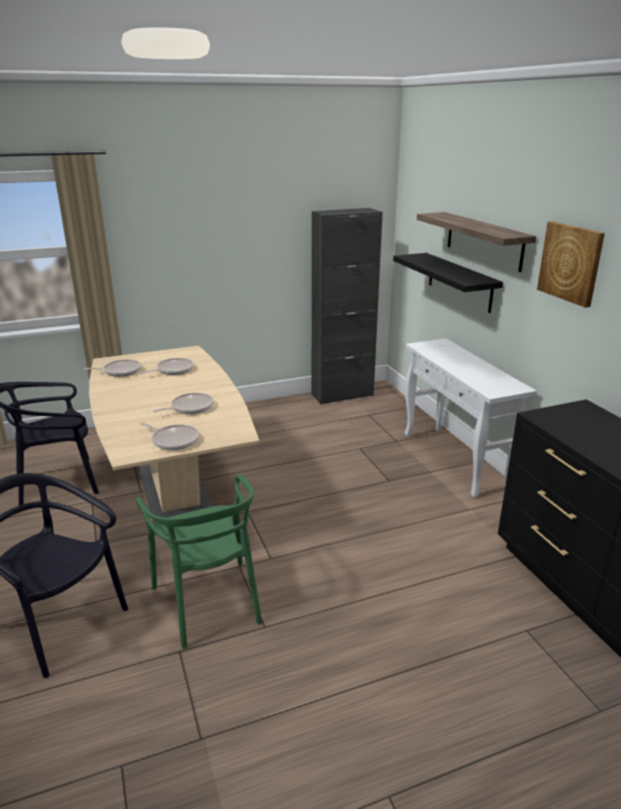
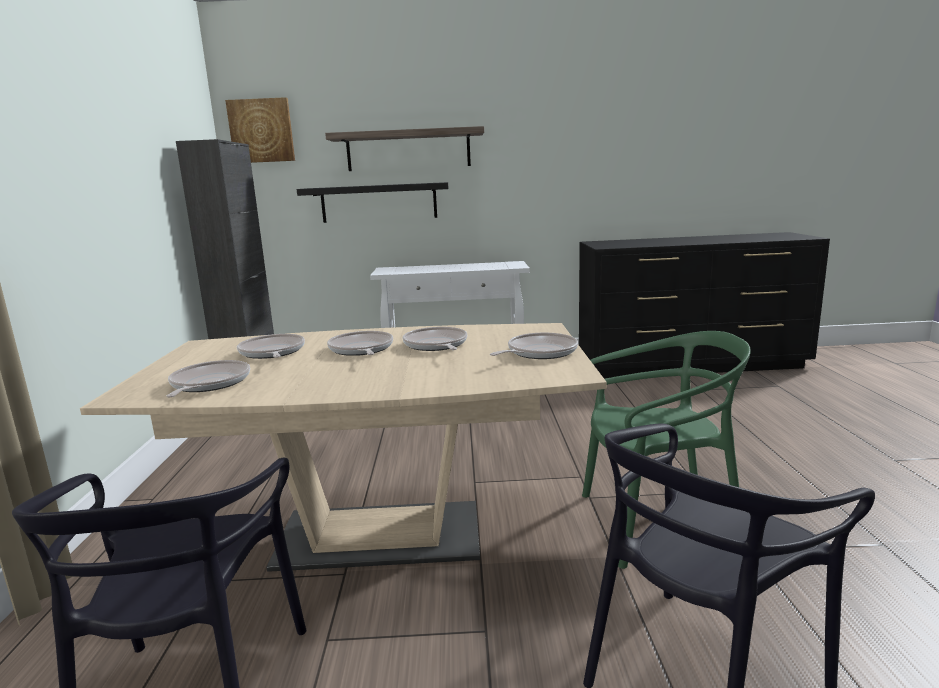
camera: 70 degrees left, 10 degrees down
(179, 389) = (361, 350): none -> frying pan
(571, 263) = (528, 141): picture -> picture (261, 131)

